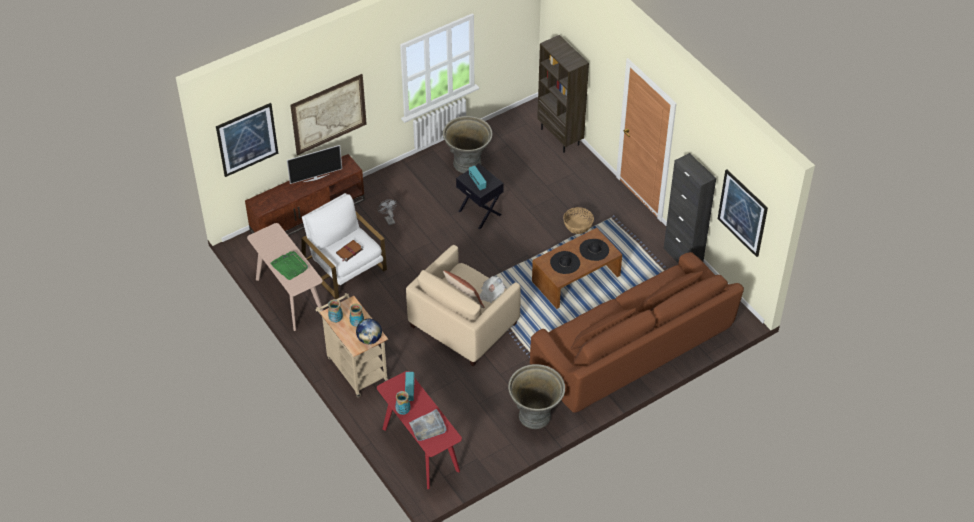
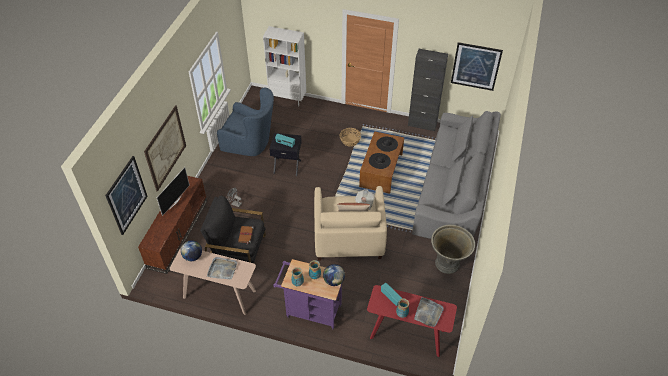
camera: 40 degrees left, 0 degrees up
(276, 238) = (193, 256): none -> globe
(290, 266) = (222, 269): green tray -> grey tray
(345, 266) = (237, 250): white armchair -> black armchair
(355, 367) = (310, 310): beige cart -> purple cart
(468, 164) = (250, 143): grey planter -> blue armchair
(560, 137) = (288, 99): brown bookcase -> white bookcase
(633, 349) = (454, 189): brown sofa -> grey sofa

